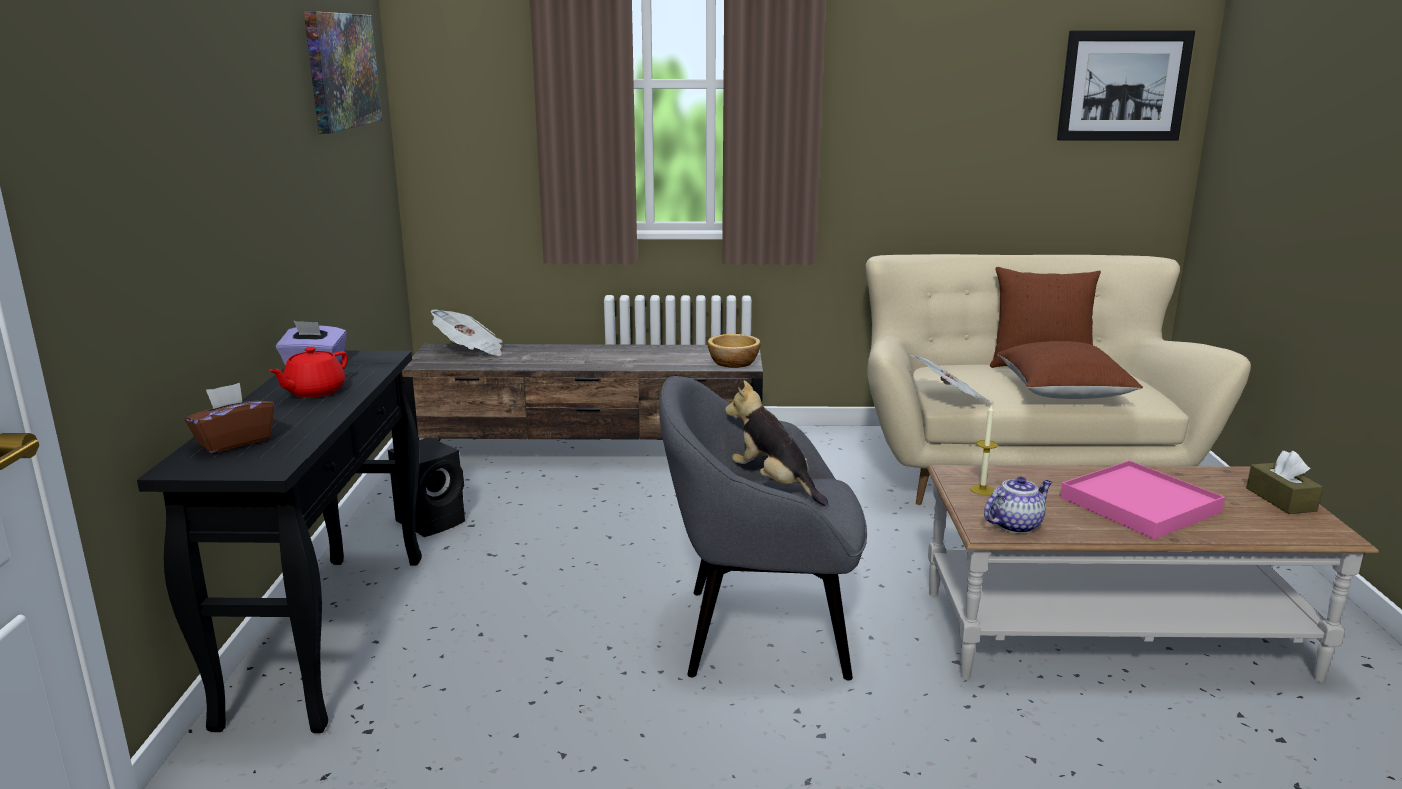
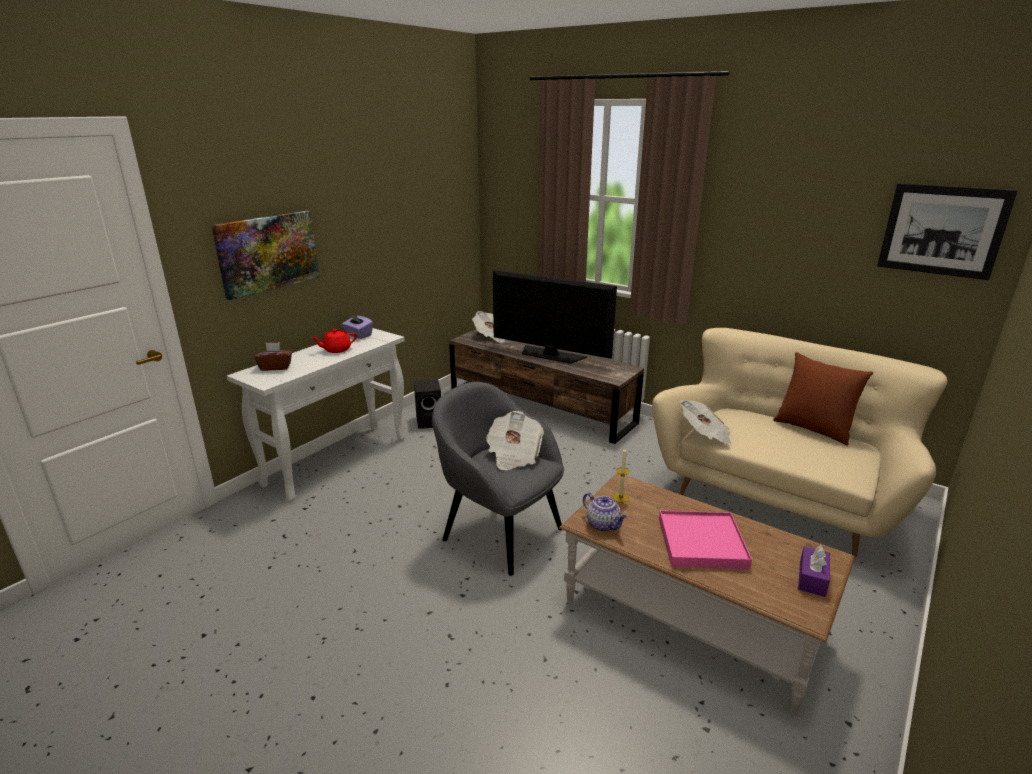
camera: 35 degrees right, 5 degrees up
(330, 633) = (337, 460): black console table -> white console table
(341, 70) = (429, 184): picture -> picture (268, 253)
(605, 356) = (550, 355): none -> television
(734, 363) = (611, 376): bowl -> none
(774, 484) = (513, 455): plush toy -> newspaper
(1015, 525) = (603, 525): teapot -> teapot turned 45 degrees clockwise
(1063, 393) = (793, 453): brown pillow -> none
(1281, 499) = (812, 578): brown tissue box -> purple tissue box

